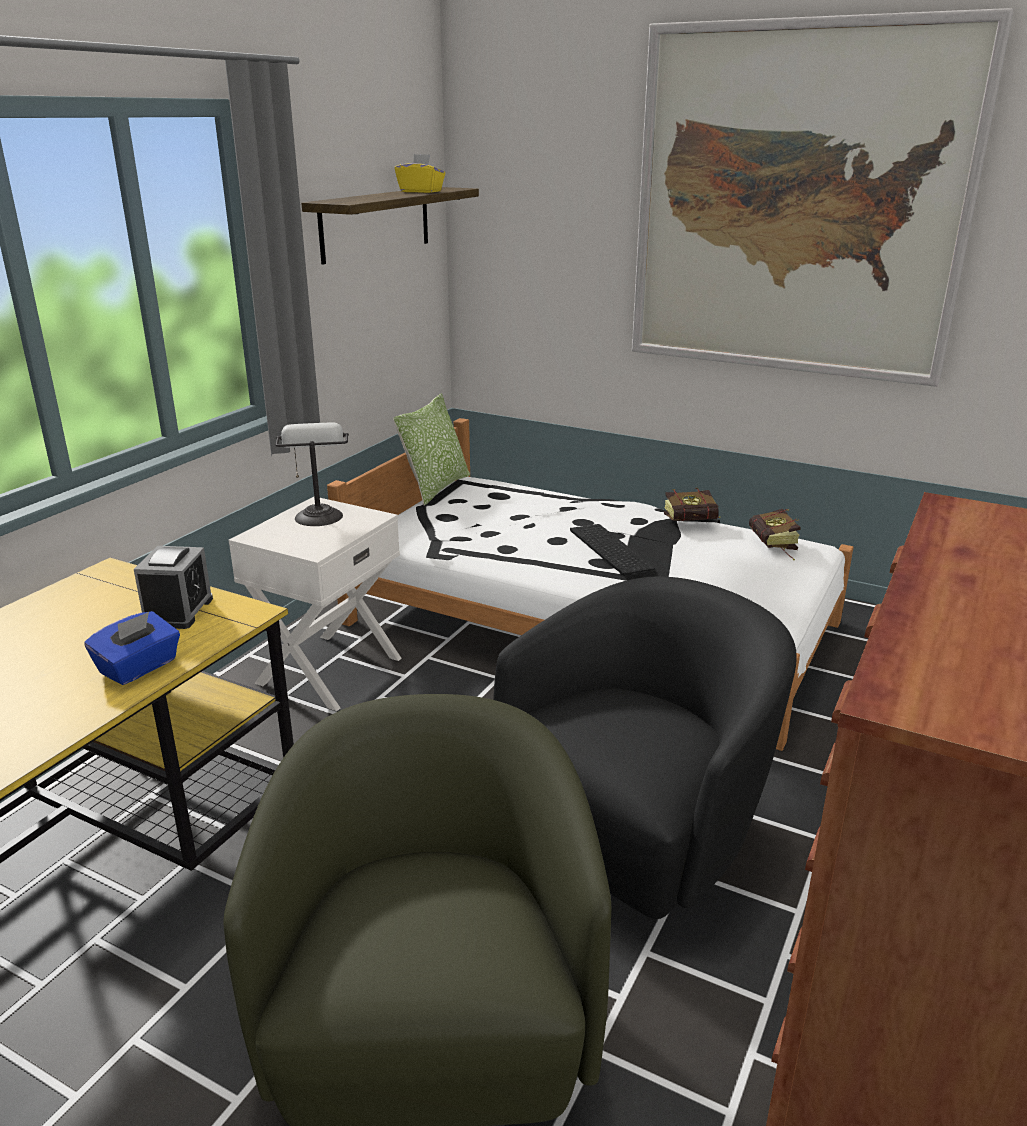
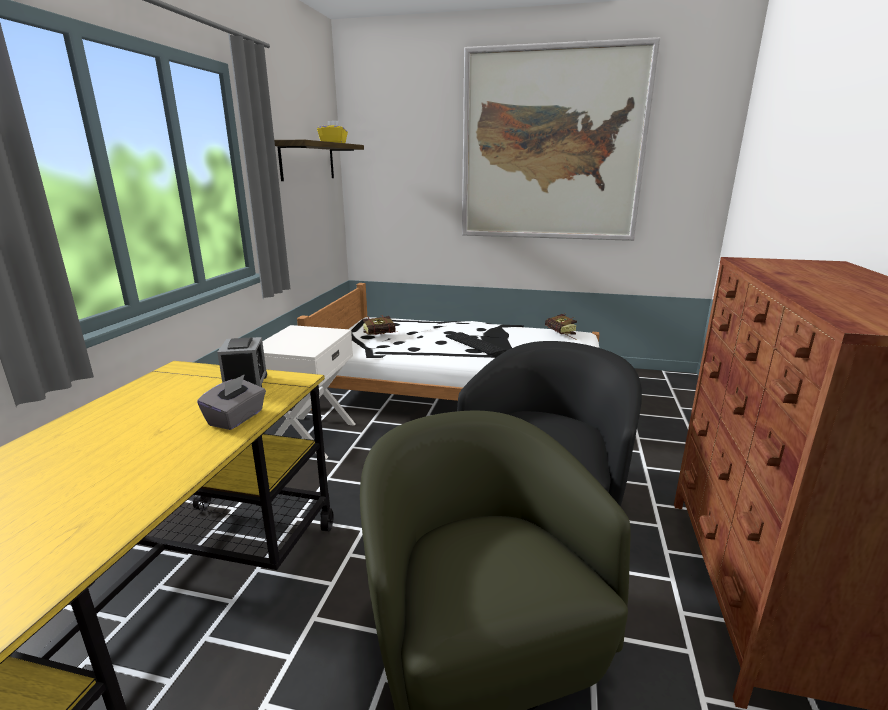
camera: 15 degrees left, 5 degrees down
(139, 667) = (236, 418): blue tissue box -> grey tissue box
(317, 513) = (298, 332): table lamp -> none
(435, 488) = (352, 323): pillow -> none
(695, 522) = (512, 327): book -> book (382, 335)

